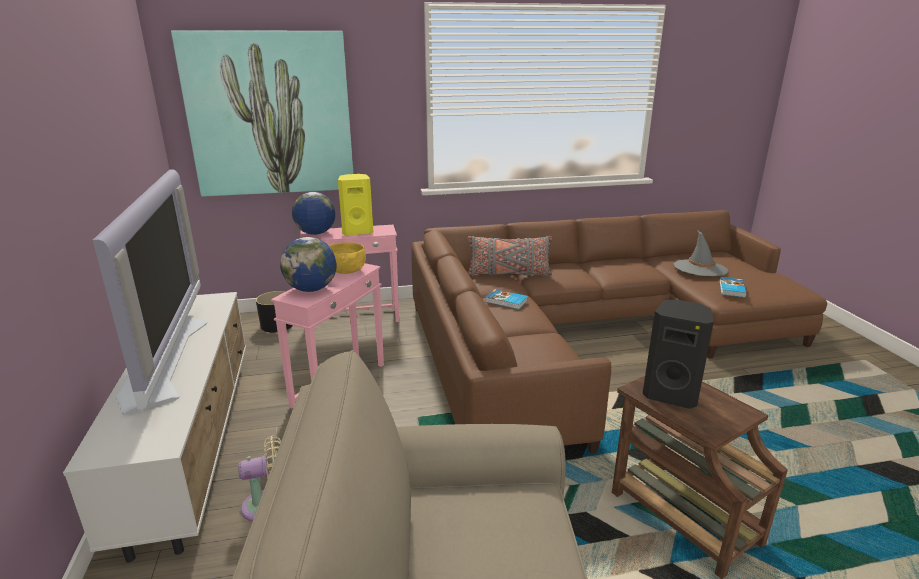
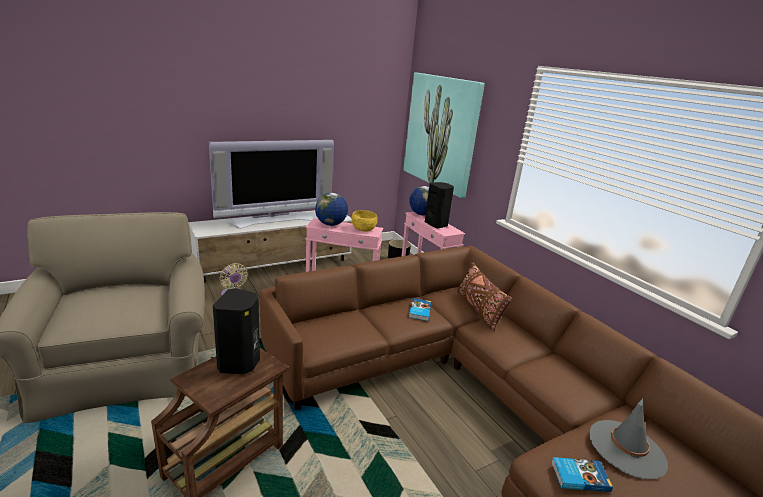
camera: 70 degrees right, 0 degrees up
(357, 232) = (436, 224): yellow speaker -> black speaker
(509, 274) = (478, 310): grey pillow -> brown pillow

